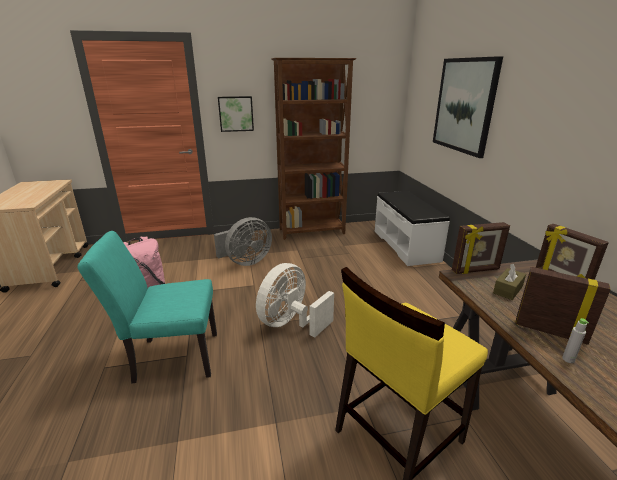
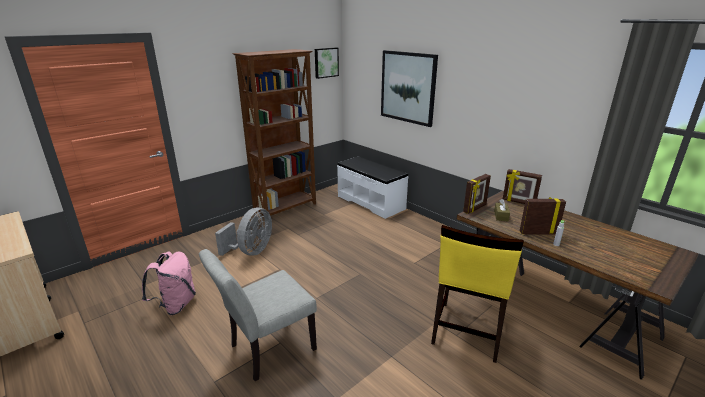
camera: 30 degrees left, 0 degrees up
(169, 357) = (266, 350): turquoise chair -> grey chair
(236, 113) = (202, 109): picture -> picture (326, 62)
(291, 323) = (339, 288): white fan -> none

